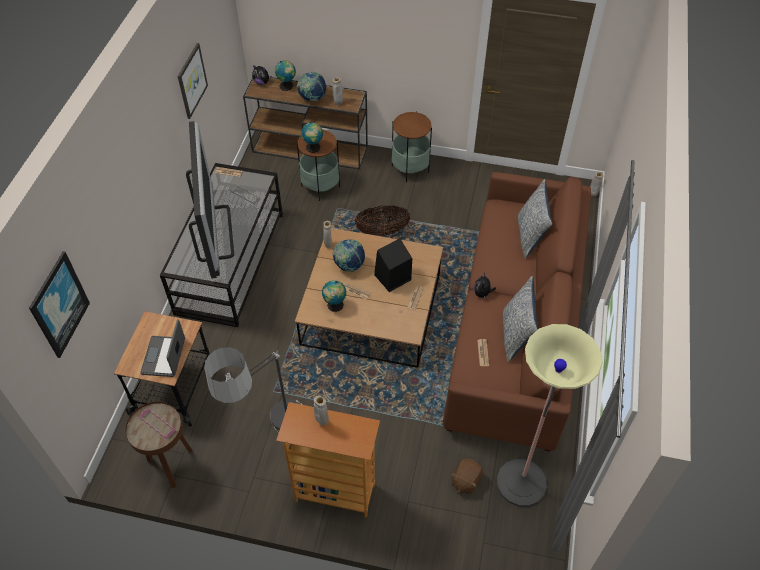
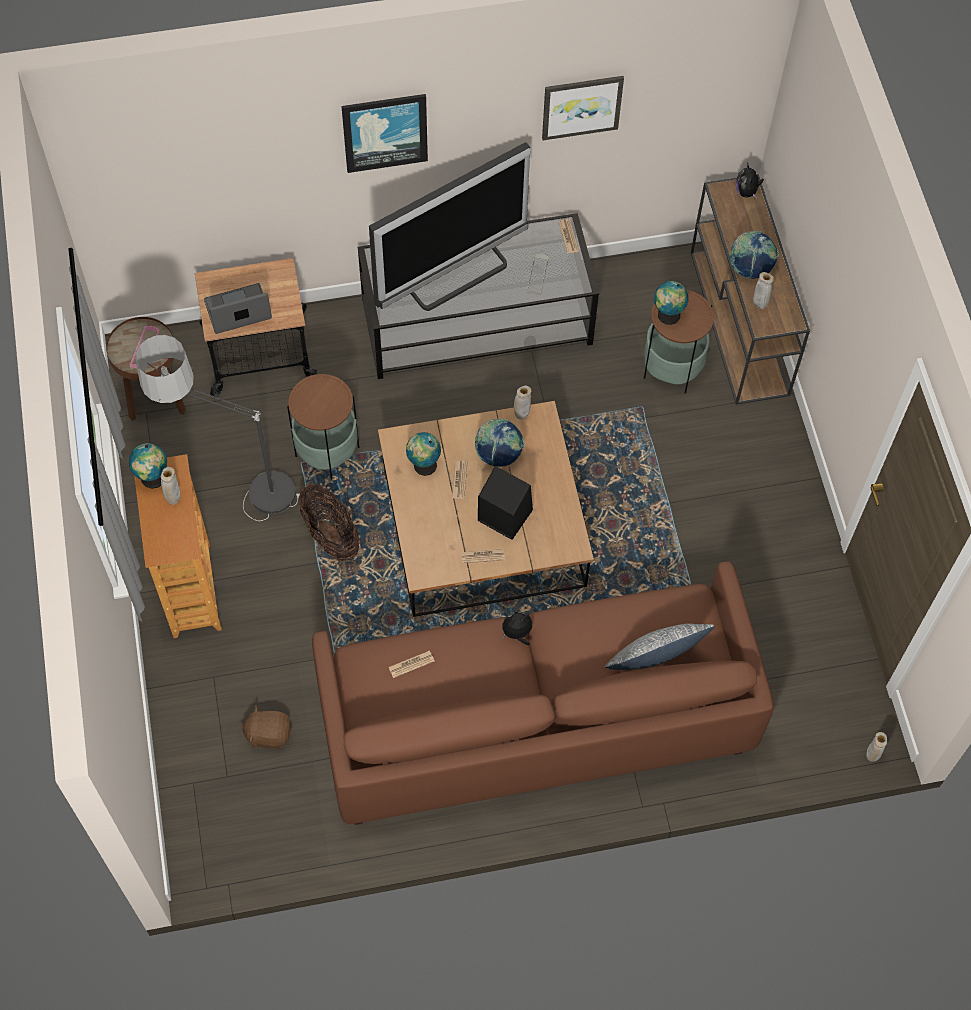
camera: 65 degrees right, 10 degrees up
(59, 304) = (154, 162): picture -> picture (385, 131)
(287, 86) = (757, 226): globe -> globe (153, 479)
(382, 231) = (629, 482): basket -> basket (330, 535)
(410, 169) = (776, 472): side table -> side table (327, 451)
(515, 335) = (460, 696): pillow -> none
(521, 483) = (293, 802): floor lamp -> none

